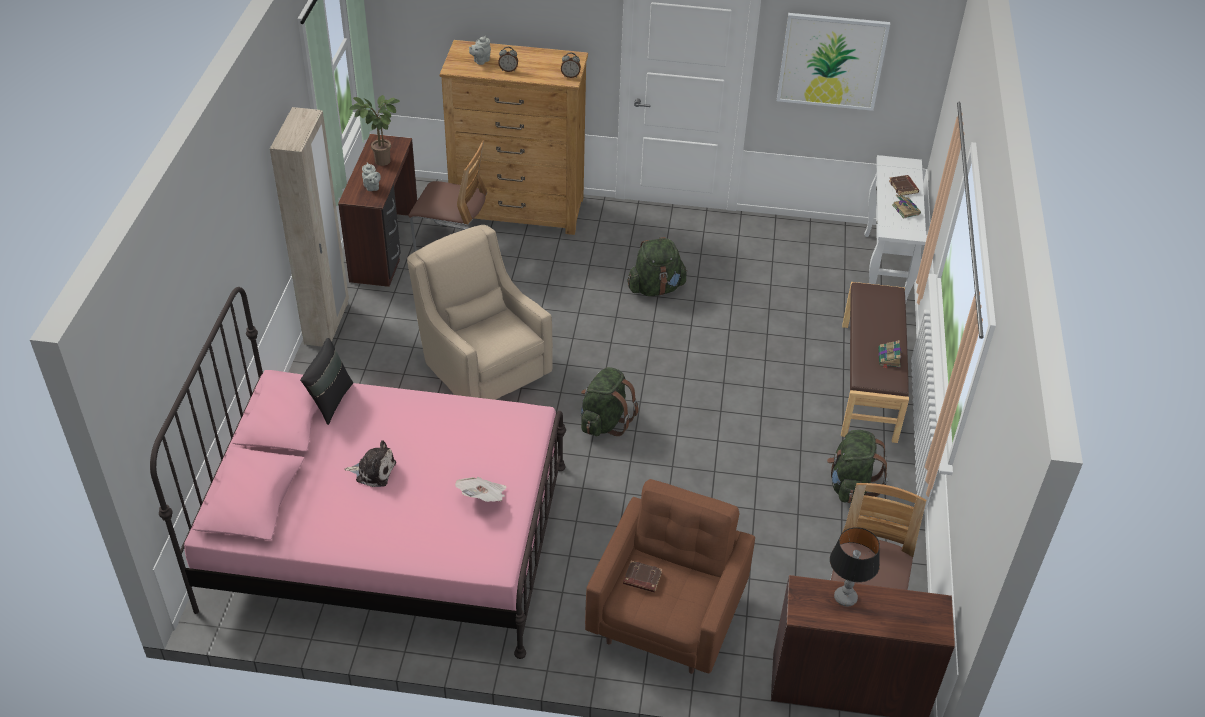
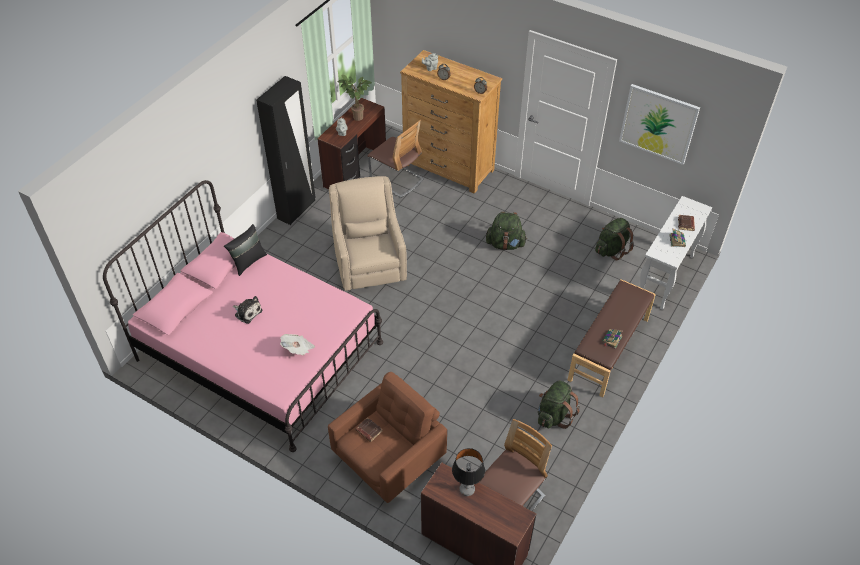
camera: 25 degrees right, 5 degrees up
(327, 324) = (297, 210): beige wardrobe -> black wardrobe
(605, 422) = (423, 322): green backpack -> green backpack (611, 250)

